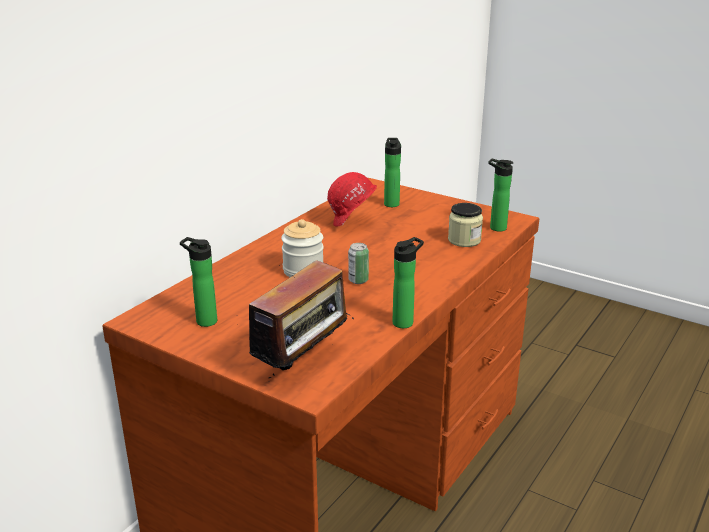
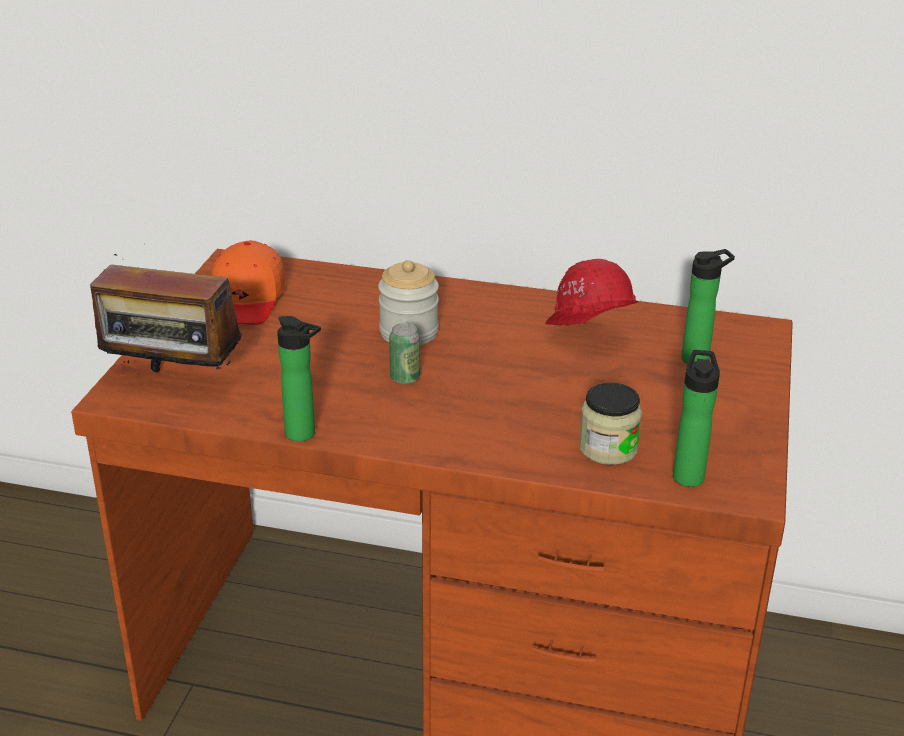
camera: 70 degrees right, 5 degrees up
(204, 321) = (246, 299): bottle -> orange cap

